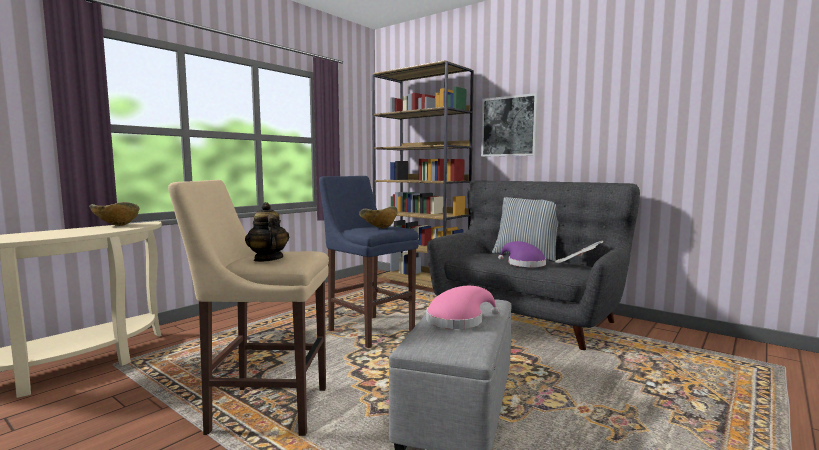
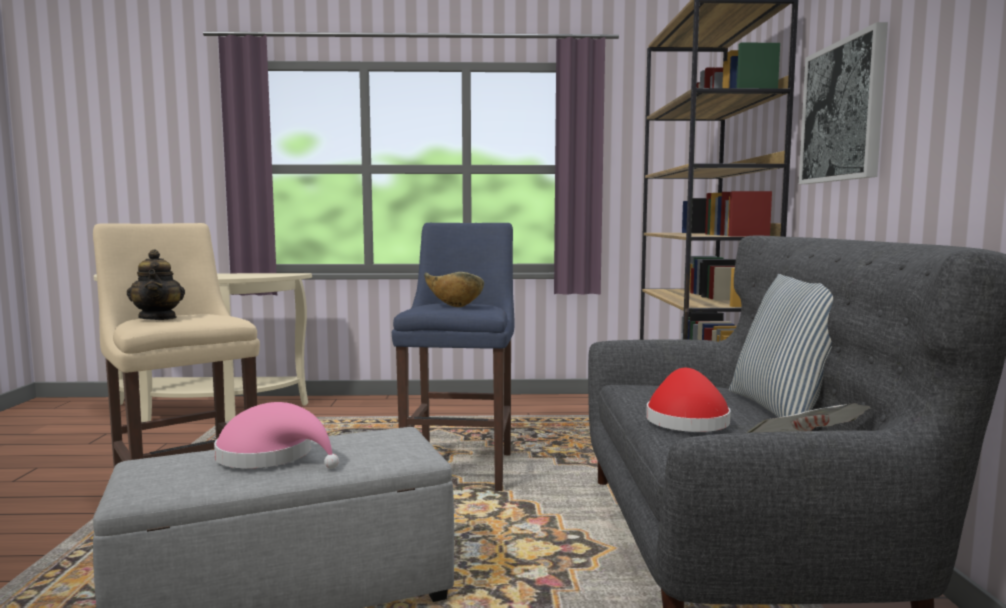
camera: 50 degrees right, 0 degrees up
(116, 225) = (259, 274): bowl -> none
(268, 259) = (158, 318): teapot -> teapot turned 135 degrees clockwise
(523, 264) = (686, 420): purple hat -> red hat

